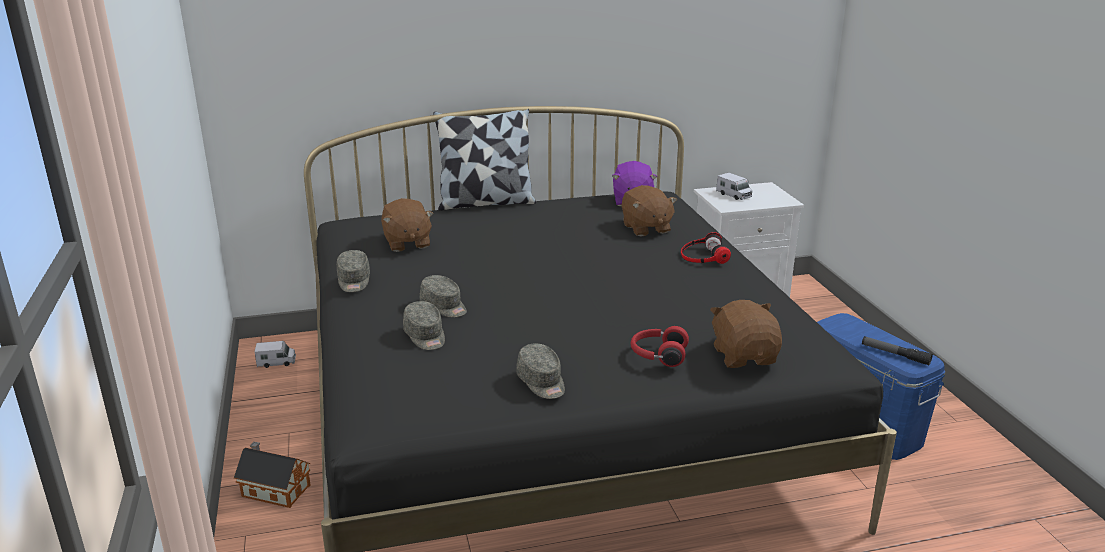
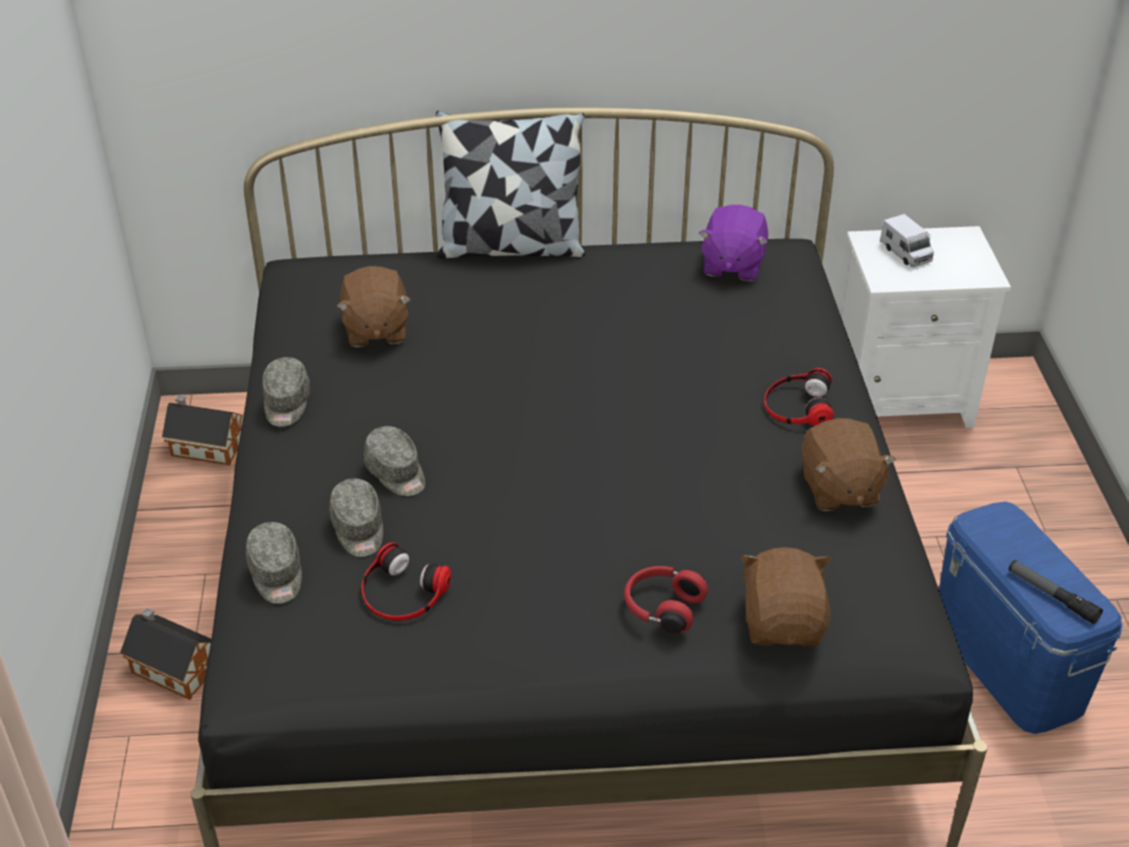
camera: 10 degrees right, 15 degrees up
(276, 362) = (205, 446): toy truck -> toy house
(468, 365) = (402, 593): none -> headphones
(542, 382) = (491, 638): grey cap -> grey cap (276, 574)
(646, 228) = (732, 334): brown plush toy -> brown plush toy (839, 489)

